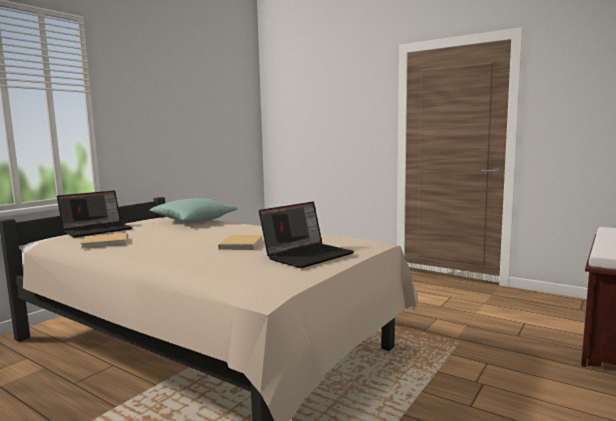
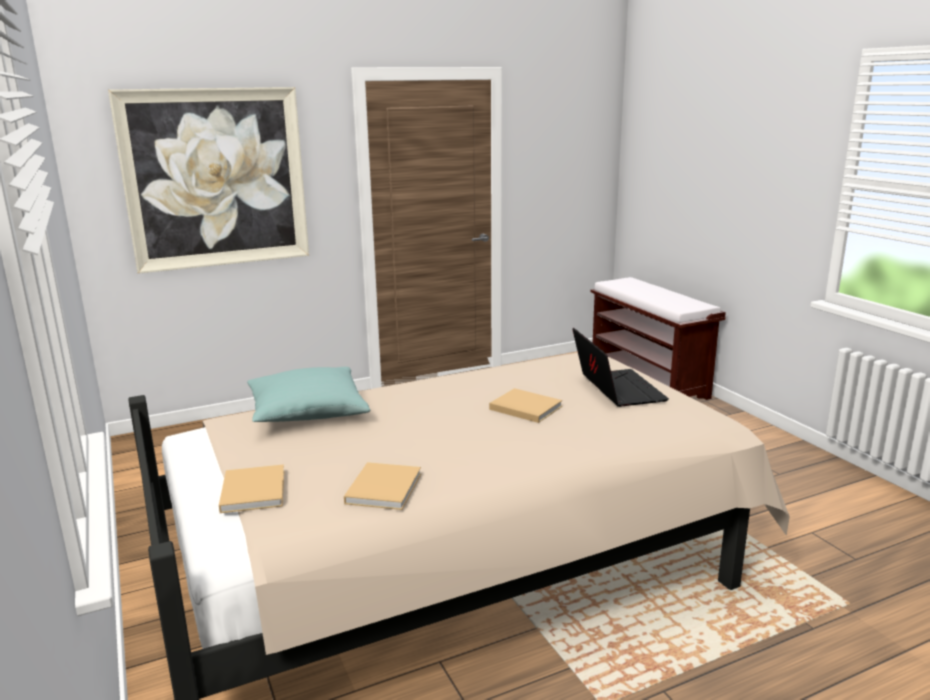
camera: 60 degrees left, 10 degrees up
(97, 230) = (253, 490): laptop -> beige book
(320, 117) = (216, 178): none -> picture

